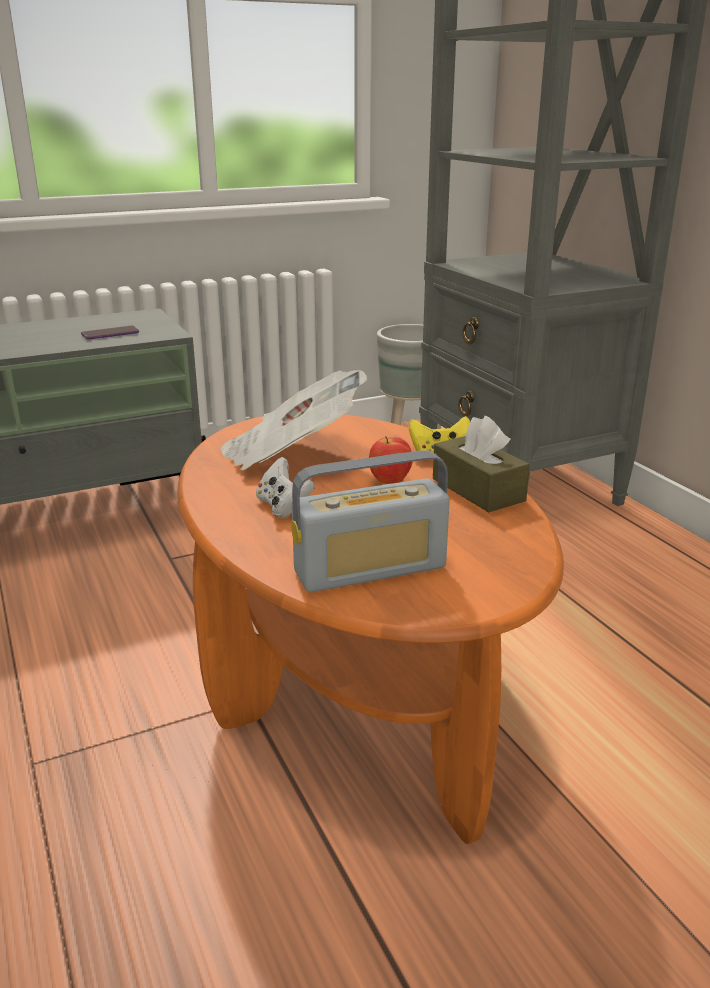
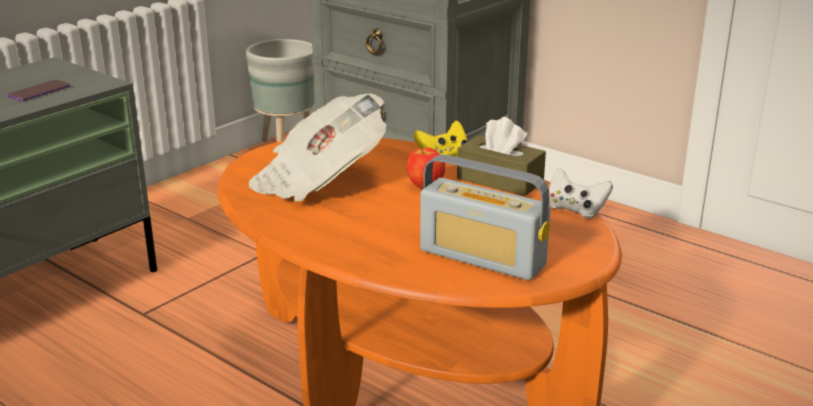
camera: 25 degrees left, 0 degrees up
(283, 507) = (361, 225): white game controller -> white game controller (575, 210)
(370, 569) = (482, 258): radio -> radio turned 75 degrees clockwise

